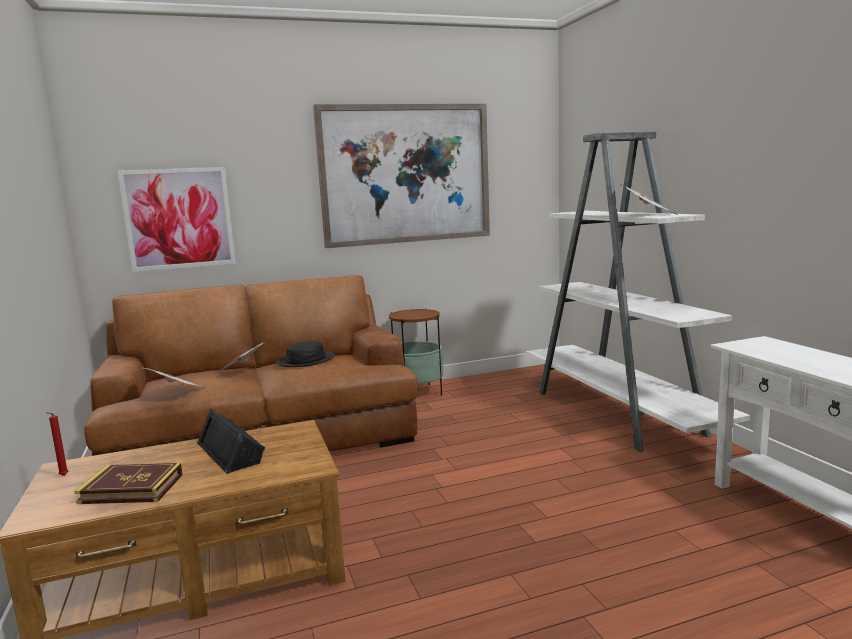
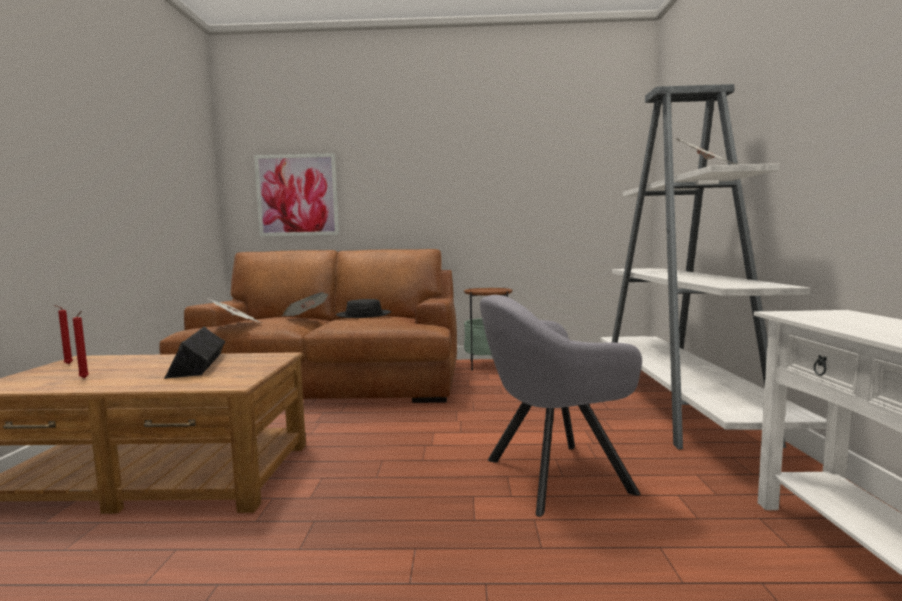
camera: 20 degrees right, 5 degrees down
(131, 489) = (85, 378): book -> red candle
(405, 174) = (492, 162): picture -> none
(563, 495) = (549, 477): none -> grey armchair

